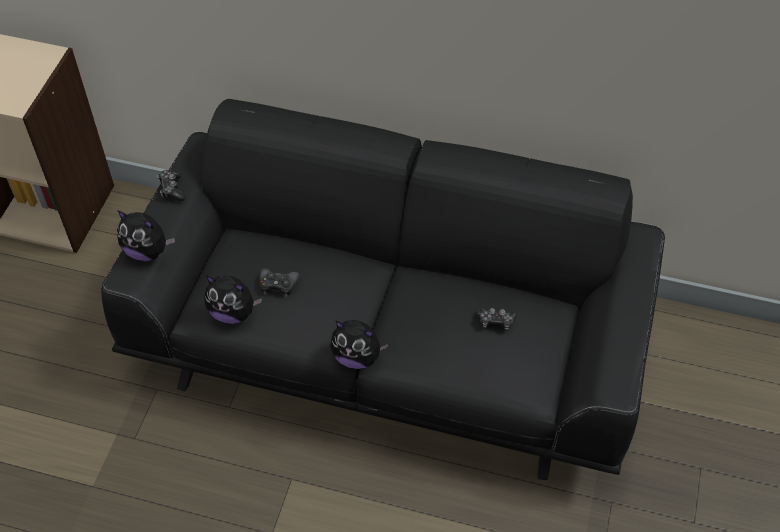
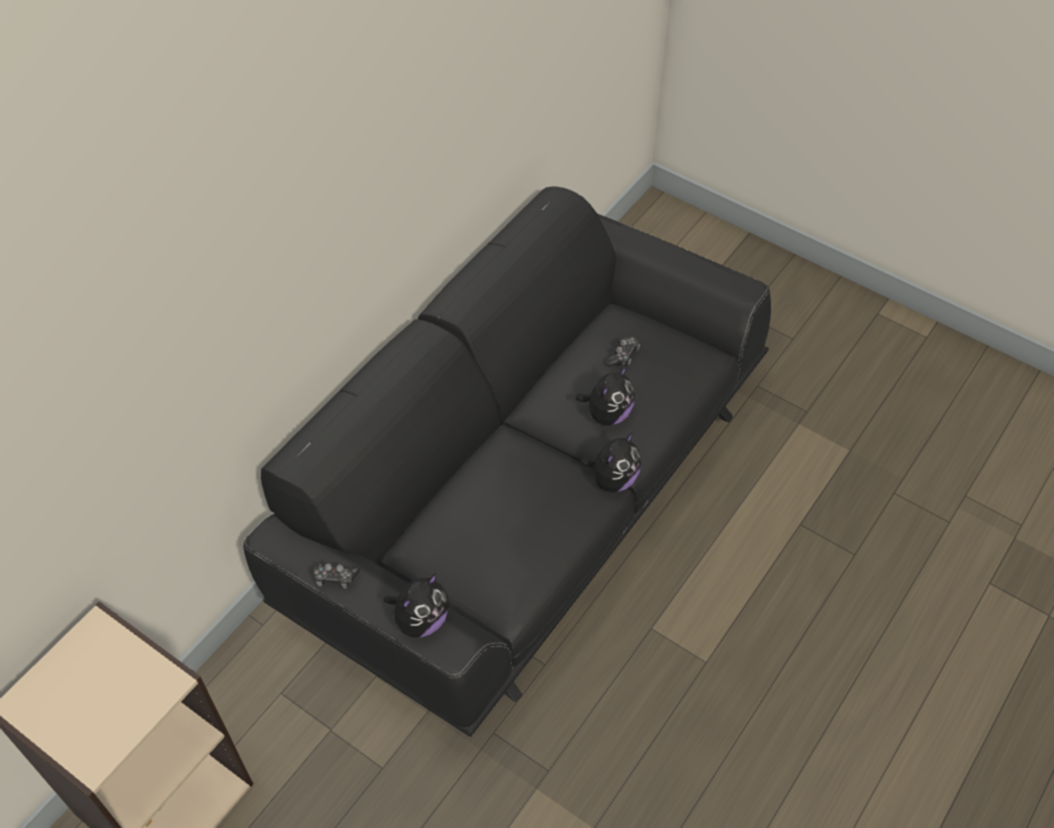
camera: 70 degrees left, 0 degrees up
(233, 312) = (520, 569): plush toy -> plush toy (607, 414)
(278, 285) = (504, 518): black game controller -> none

